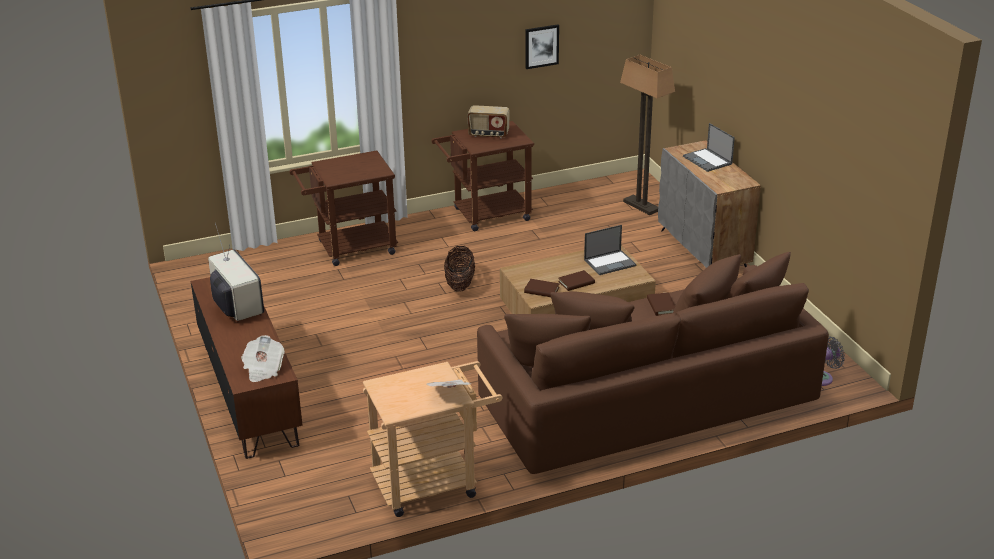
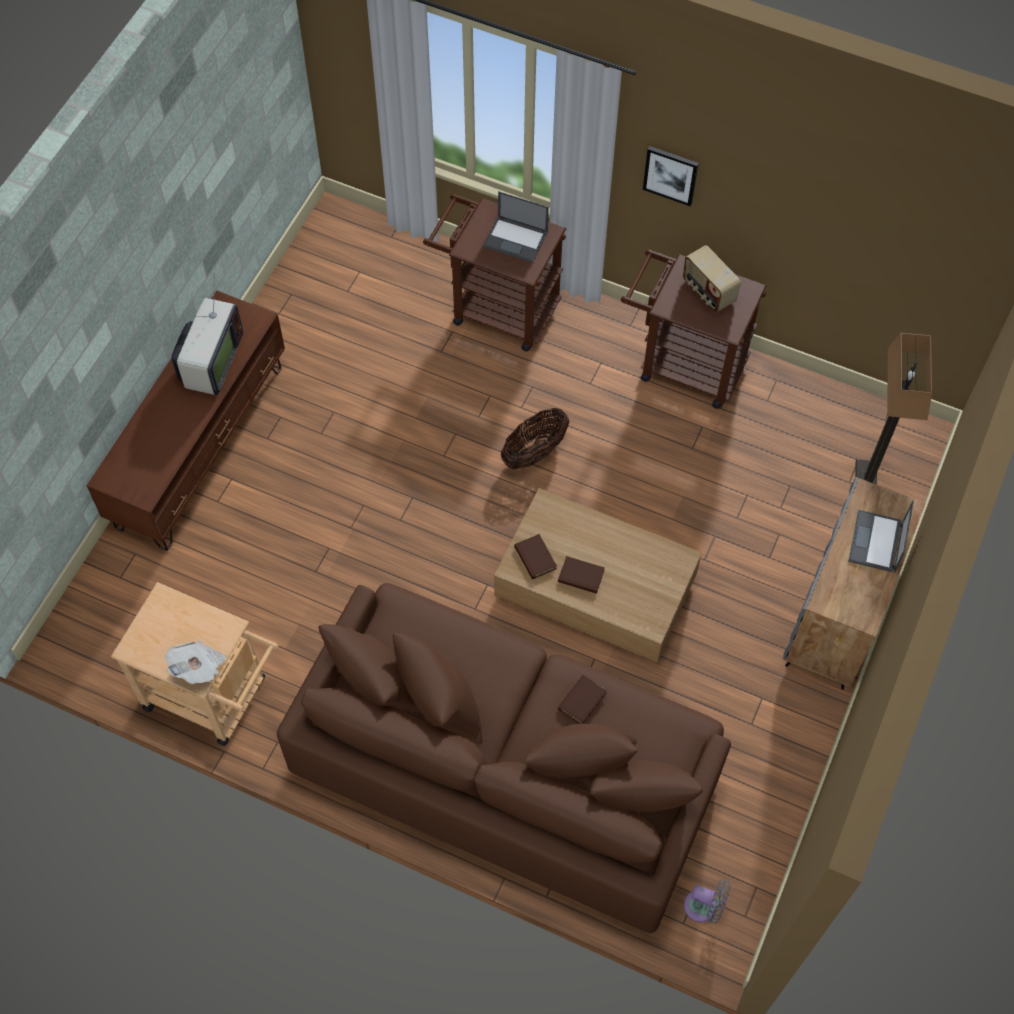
camera: 45 degrees right, 30 degrees up
(263, 369) = (140, 473): newspaper -> none
(541, 46) = (834, 229): picture -> picture (670, 175)
(610, 262) = (652, 576): laptop -> laptop (516, 239)

